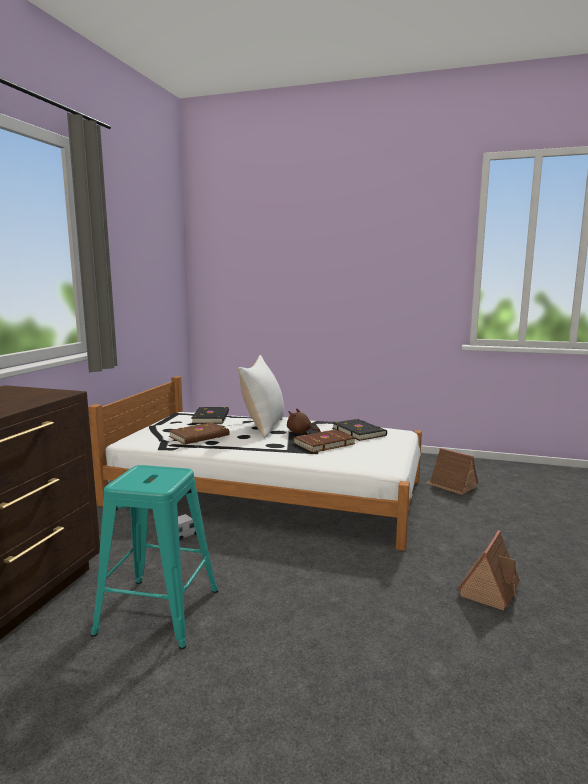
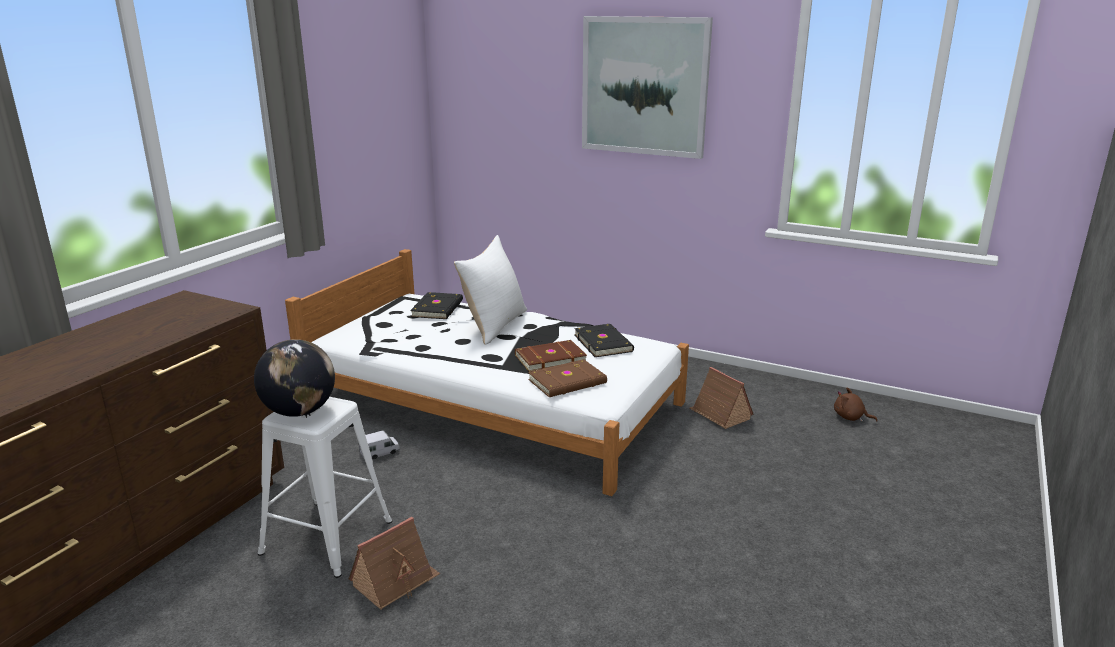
camera: 10 degrees right, 10 degrees up
(140, 478) = (299, 411): none -> globe
(158, 610) = (326, 536): turquoise stool -> white stool
(200, 436) = (412, 338): brown book -> brown book (568, 382)
(300, 432) = (532, 339): brown plush toy -> brown plush toy (850, 417)
(362, 245) = (644, 86): none -> picture
(489, 589) = (678, 551): toy house -> toy house (395, 581)

